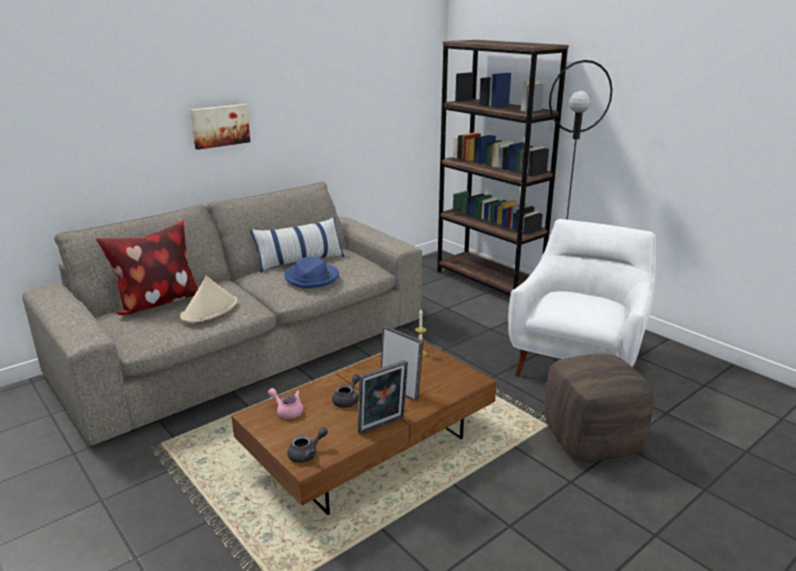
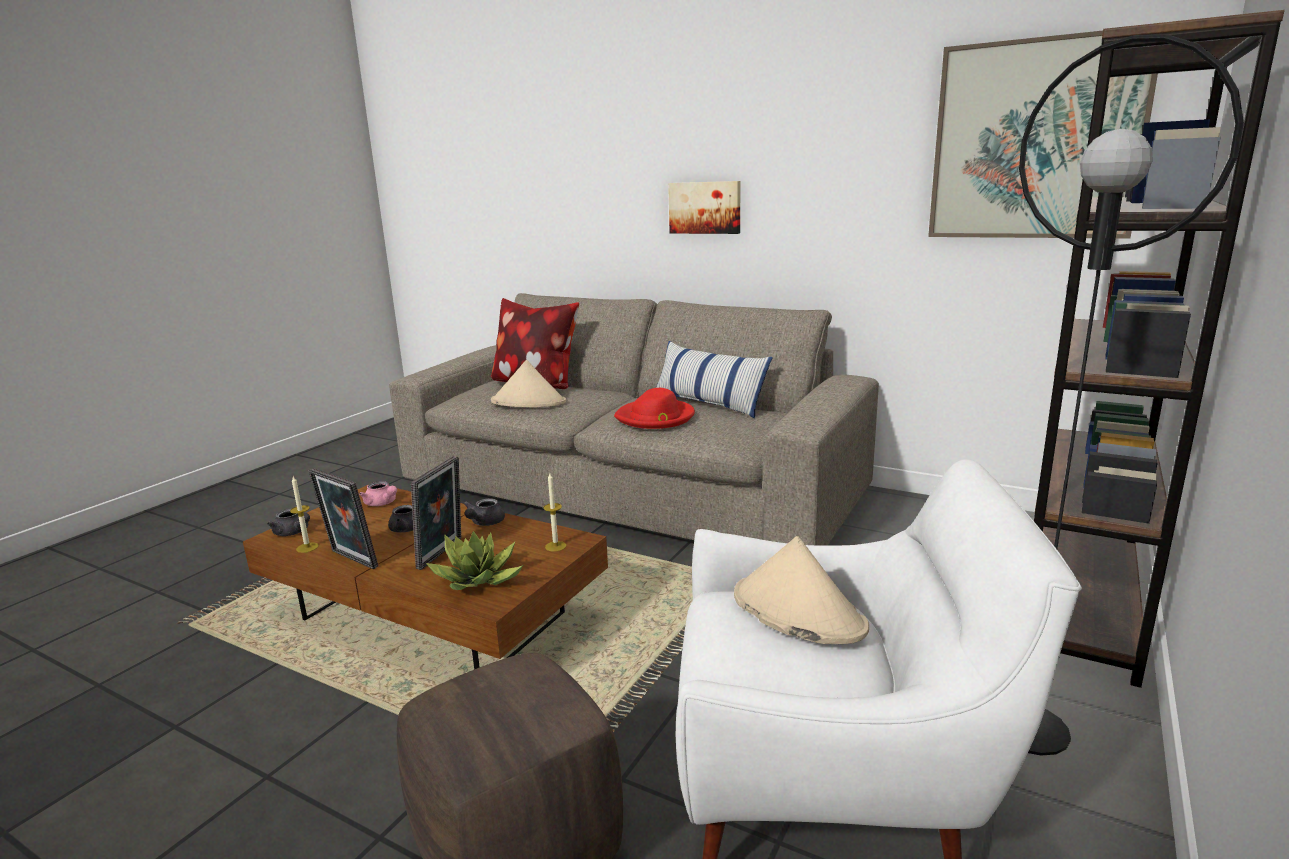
camera: 70 degrees right, 5 degrees down
(287, 411) = (382, 504): pink teapot -> pink teapot turned 120 degrees clockwise
(312, 278) = (655, 418): blue hat -> red hat
(343, 446) = (307, 547): none -> candle
(365, 372) = (484, 523): none -> grey teapot
(392, 72) = (1036, 141): none -> picture
(445, 381) = (478, 579): none -> potted plant
(566, 297) = (797, 611): none -> beige hat

